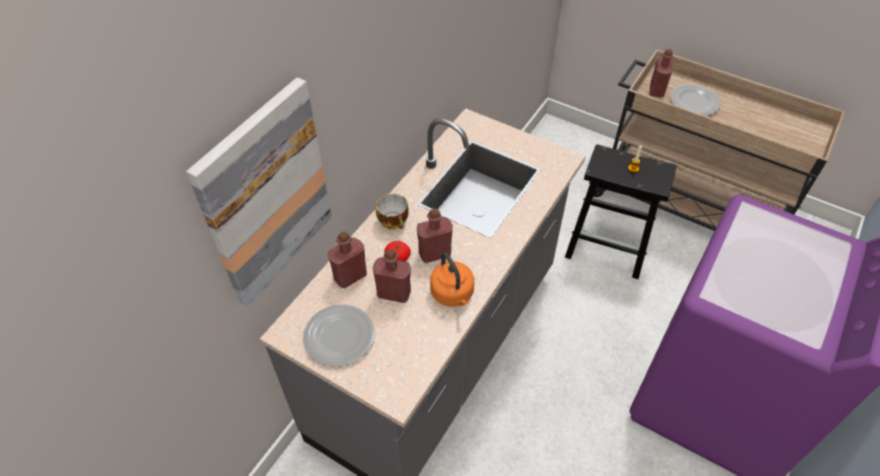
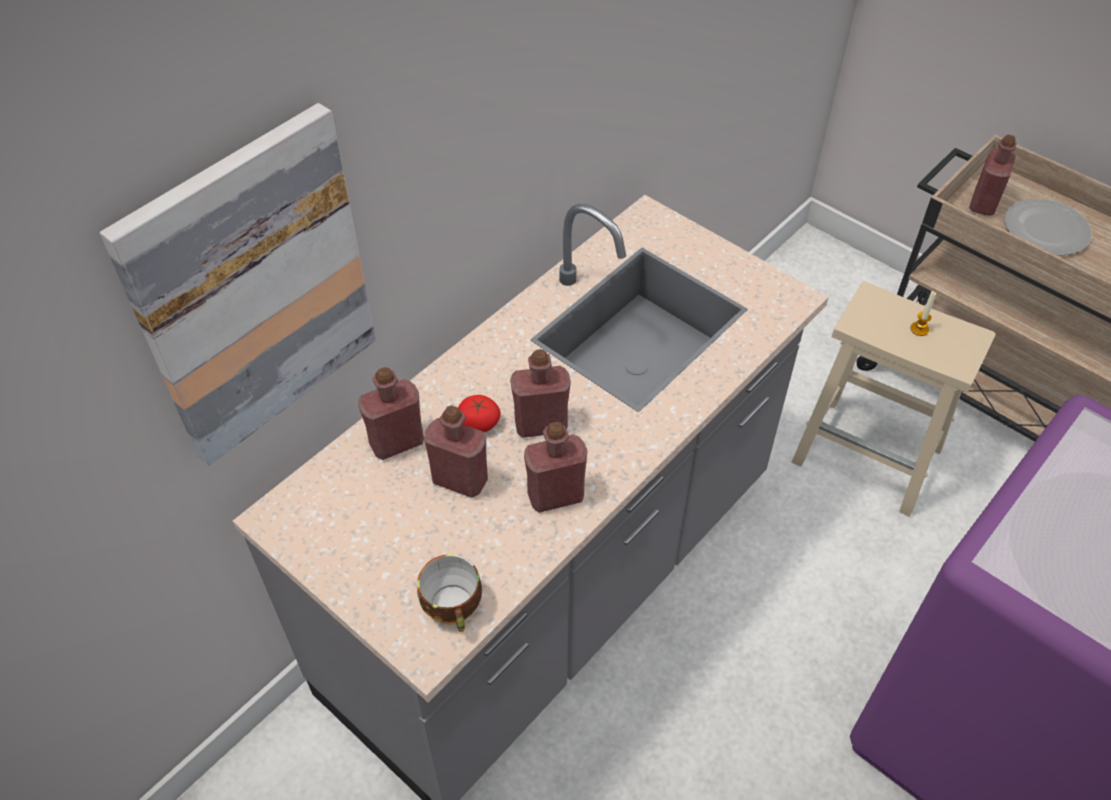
camera: 10 degrees right, 0 degrees up
(338, 336) = (355, 536): plate -> none
(394, 222) = (487, 364): cup -> cup (454, 607)
(453, 294) = (555, 495): orange kettle -> red bottle
(609, 247) = (869, 455): black stool -> beige stool

